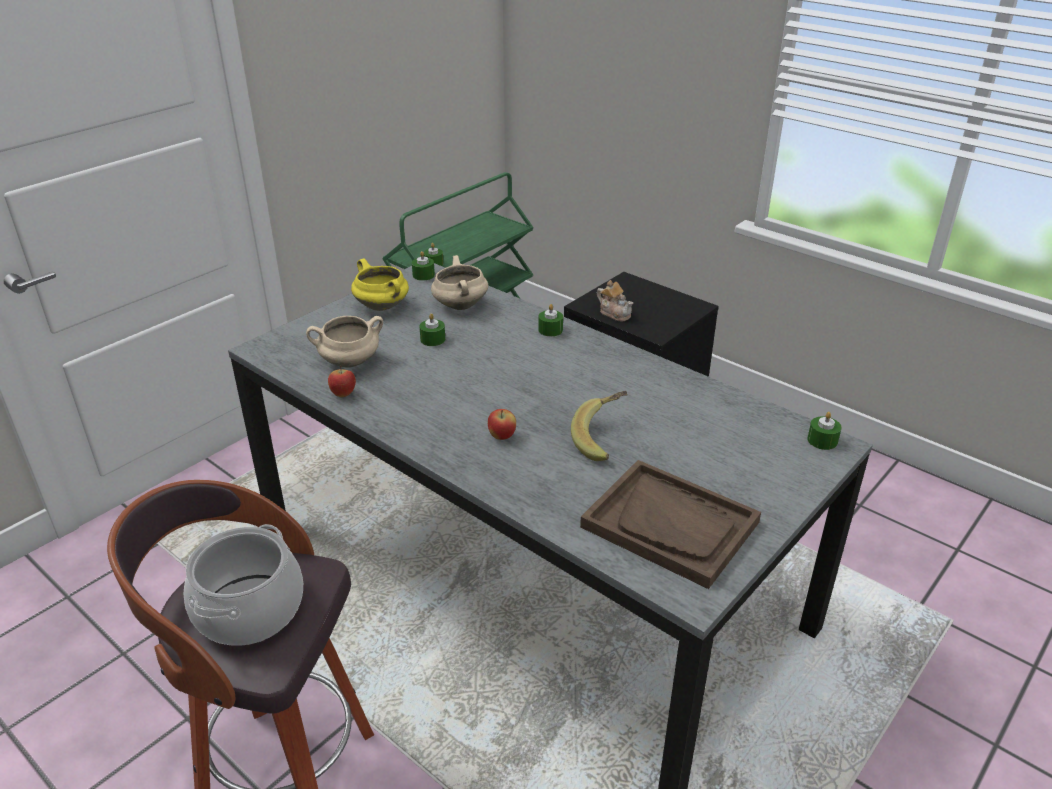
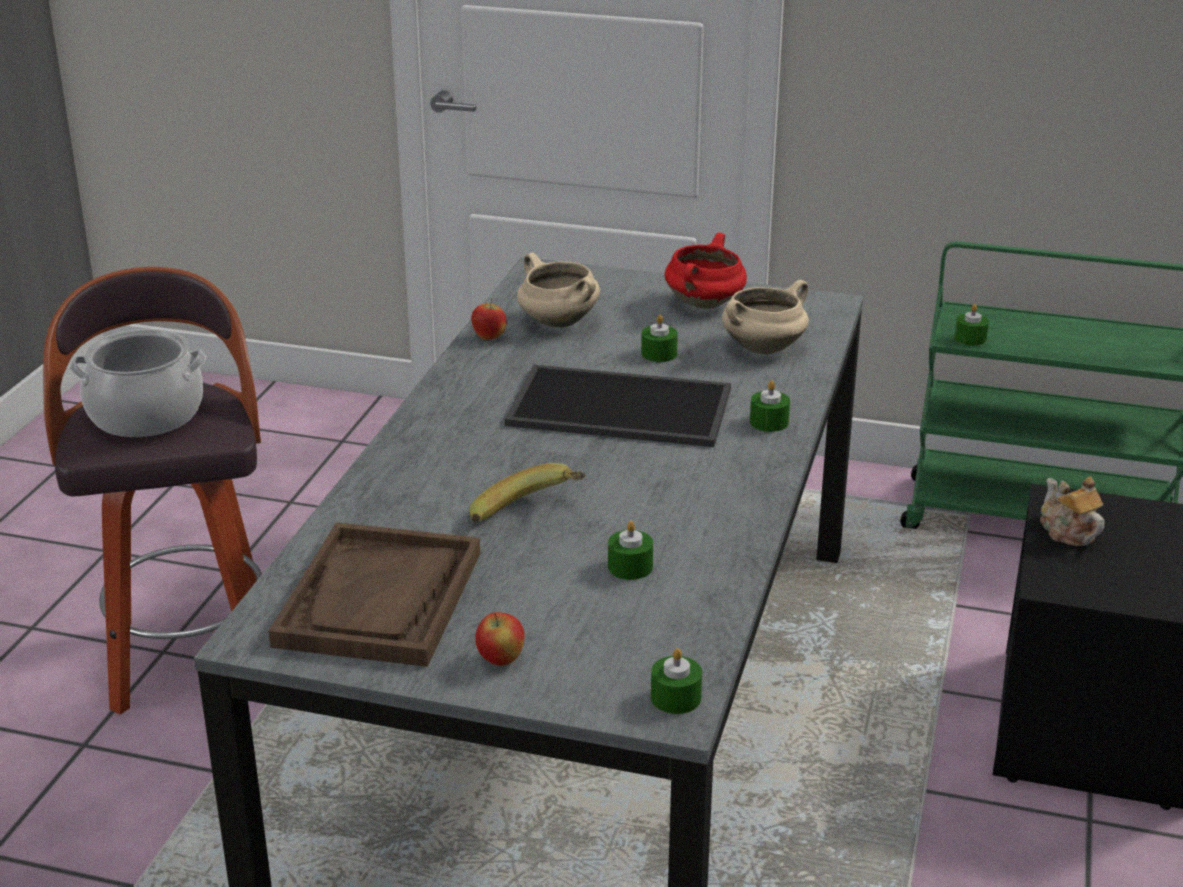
camera: 65 degrees right, 5 degrees down
(383, 307) = (705, 304): yellow cooking pot -> red cooking pot
(423, 275) = (816, 305): green candle -> green candle (630, 567)
(491, 373) = (617, 408): none -> tray
(502, 436) = (481, 449): apple -> apple (501, 660)
(615, 313) = (1067, 532): teapot -> teapot turned 135 degrees clockwise

